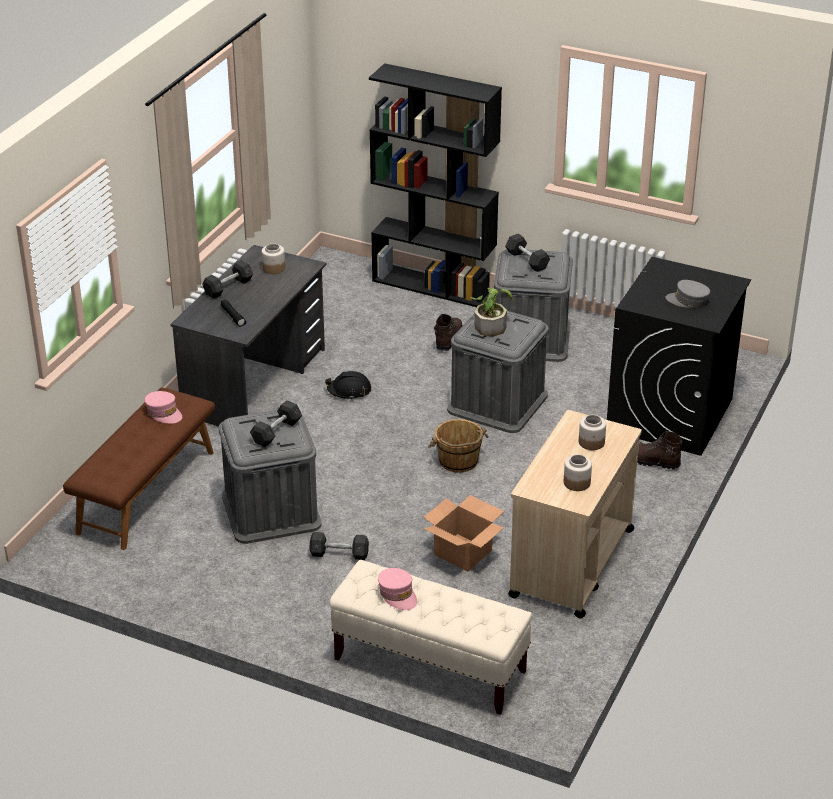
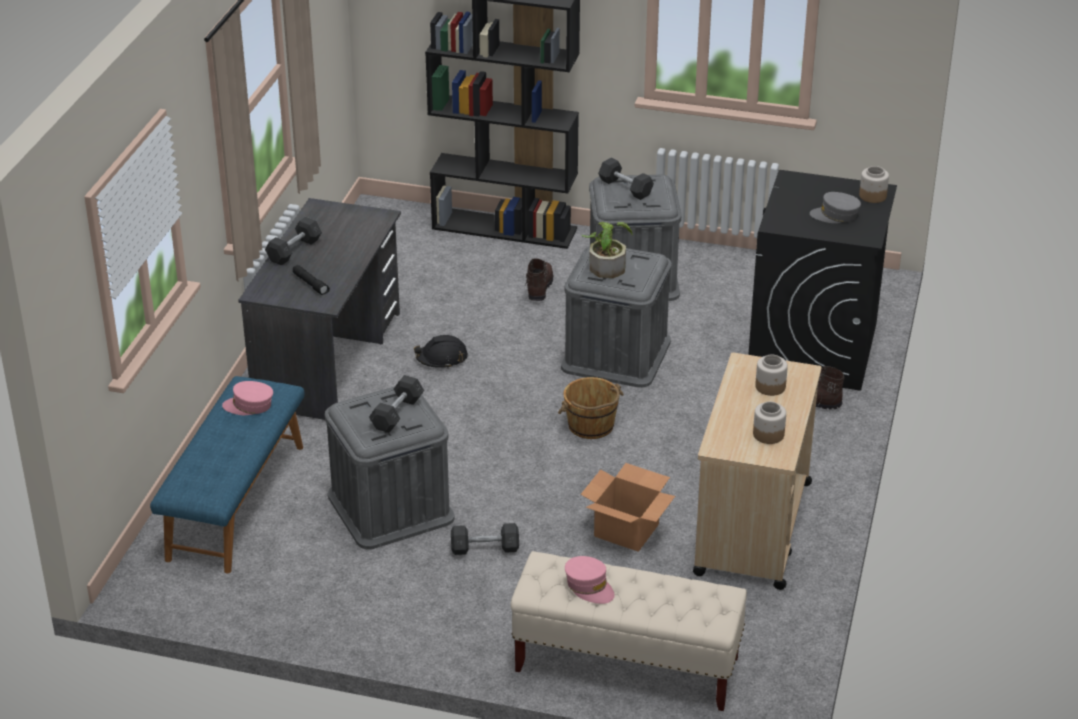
camera: 10 degrees left, 0 degrees up
(145, 491) = (235, 501): brown bench -> blue bench
(164, 413) = (249, 406): pink cap -> pink cap turned 150 degrees clockwise
(273, 268) = (340, 223): jar -> jar (872, 196)

